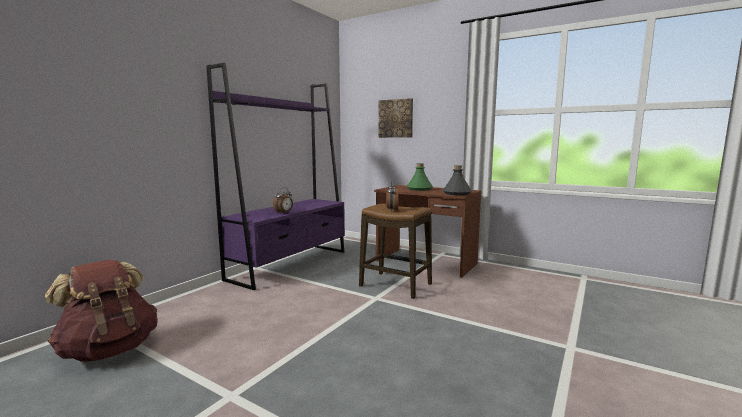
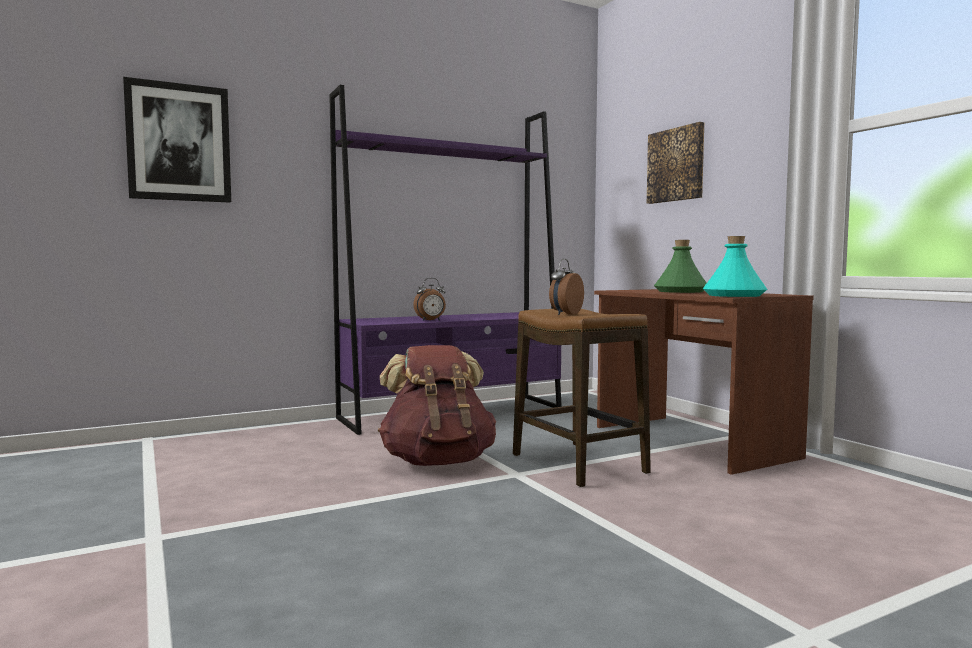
camera: 30 degrees right, 5 degrees down
(102, 98) = (179, 143): none -> picture
(109, 349) = (120, 463): brown backpack -> brown backpack (437, 462)
(457, 193) = (734, 295): grey bottle -> turquoise bottle

